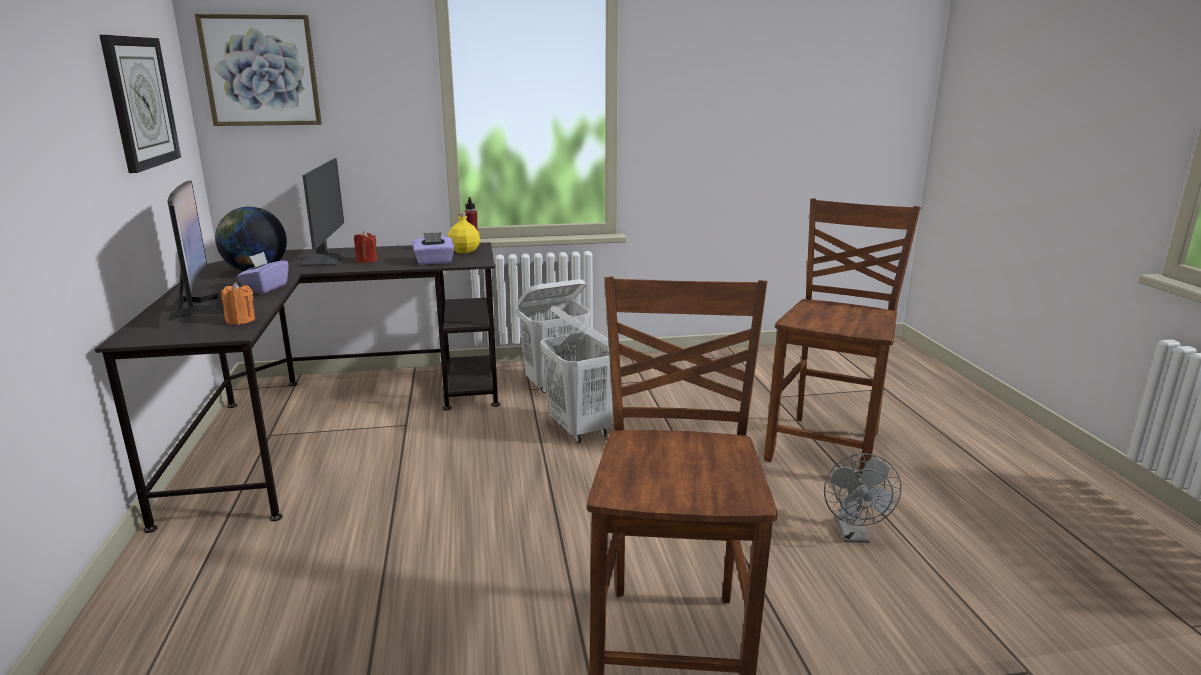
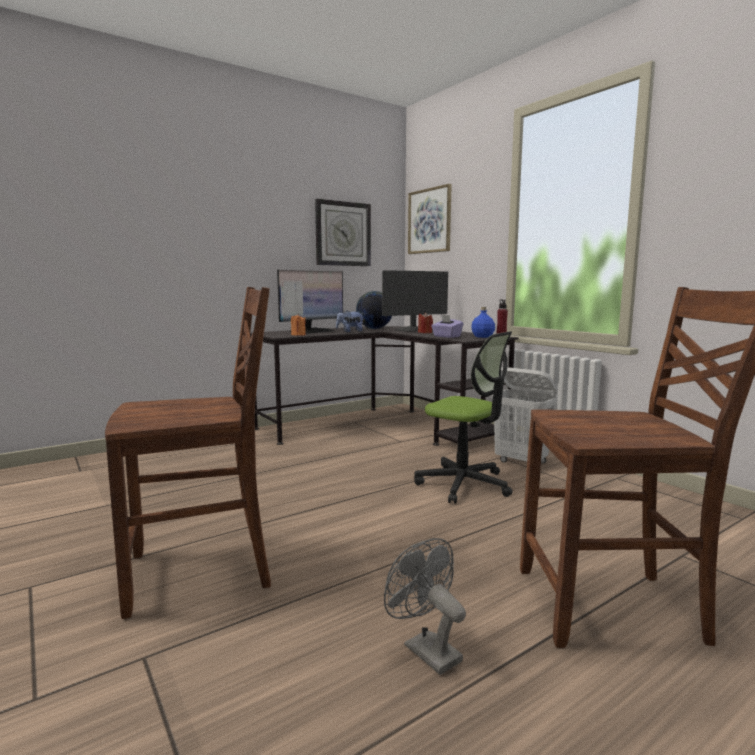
camera: 65 degrees right, 10 degrees down
(265, 288) = (350, 331): purple tissue box -> plush toy
(465, 251) = (483, 337): yellow bottle -> blue bottle
(580, 430) = (464, 484): white laundry basket -> office chair
(854, 535) = (425, 649): grey fan -> grey fan turned 75 degrees clockwise

